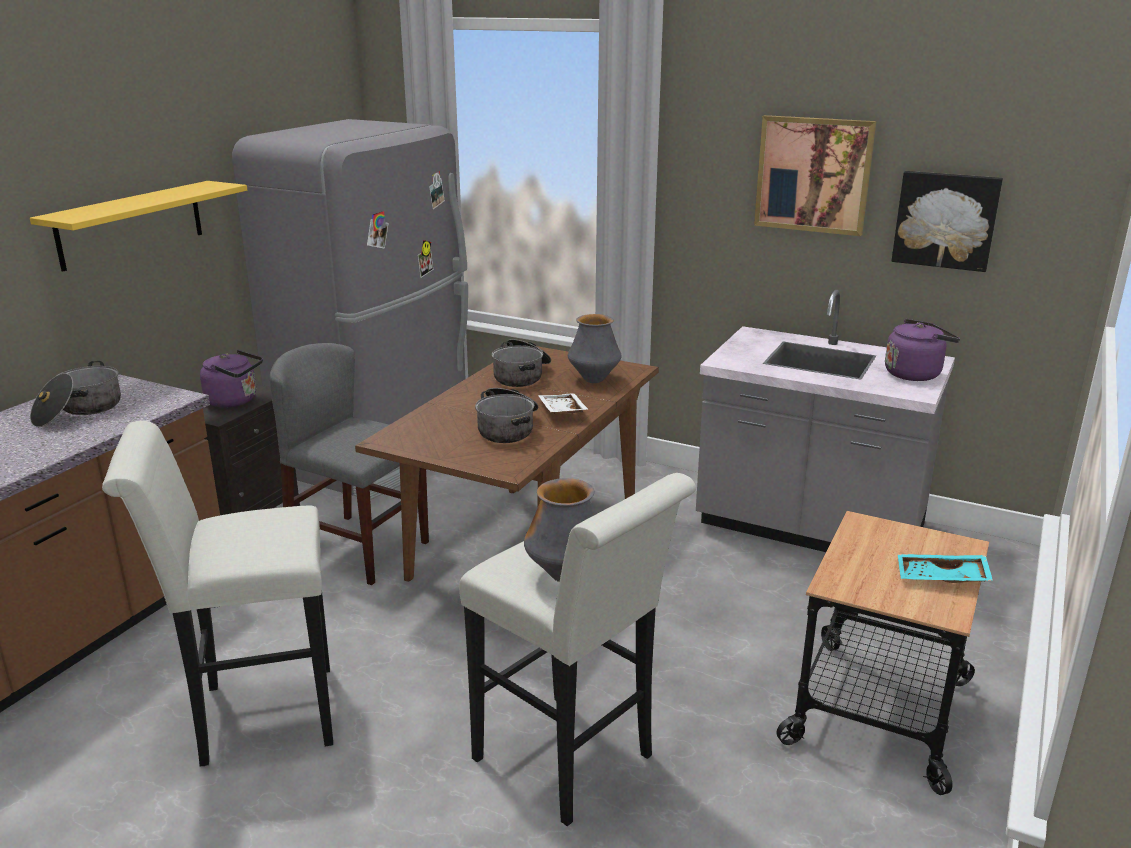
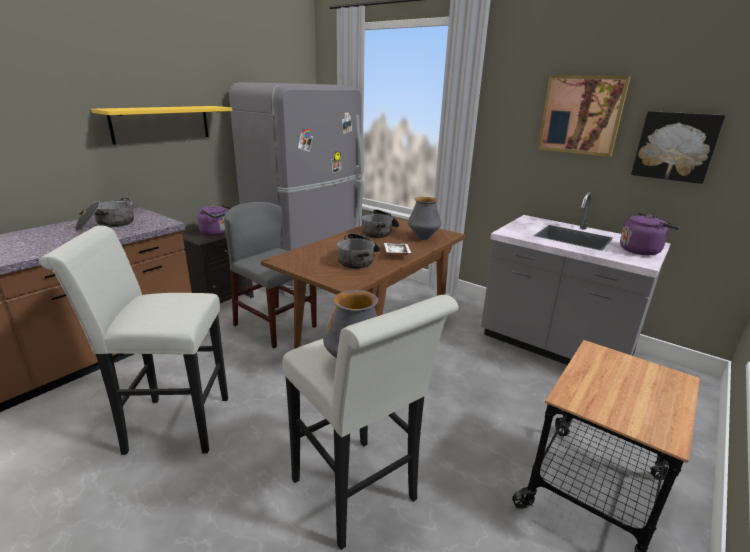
camera: 10 degrees right, 0 degrees up
(941, 579) = (660, 405): turquoise tray -> none

